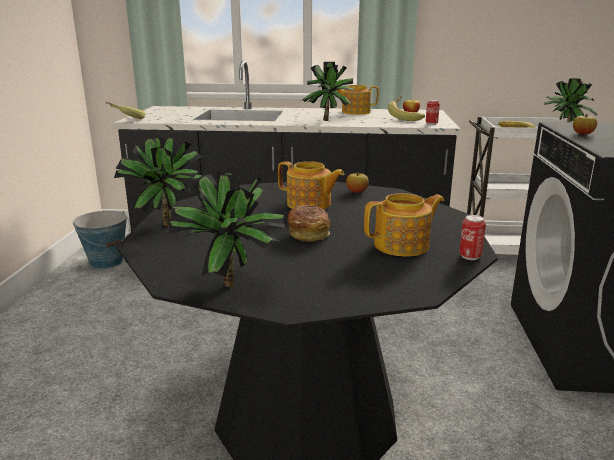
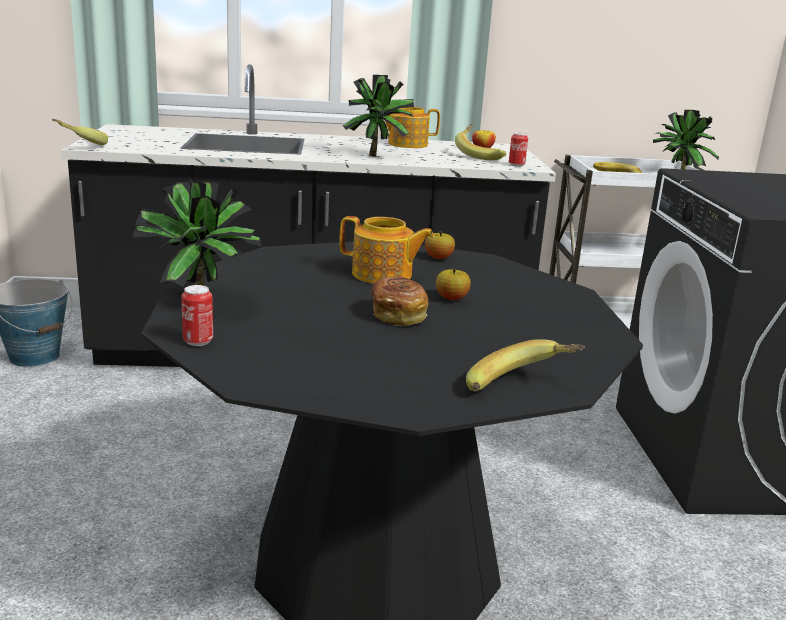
camera: 10 degrees left, 0 degrees up
(235, 287) = (332, 386): potted plant -> none
(383, 292) = (522, 389): none -> banana
(403, 245) = (524, 330): teapot -> none
(470, 256) = (610, 344): can -> can (198, 341)
(582, 134) = (718, 187): apple -> apple (451, 298)

